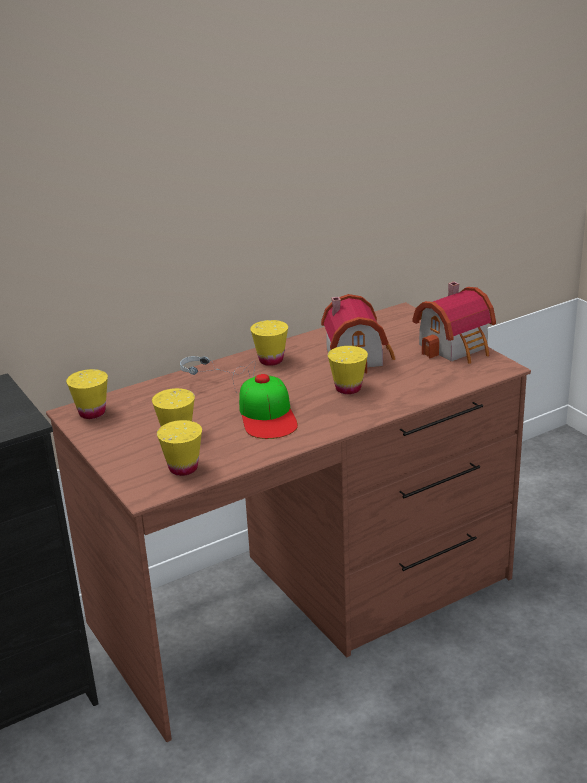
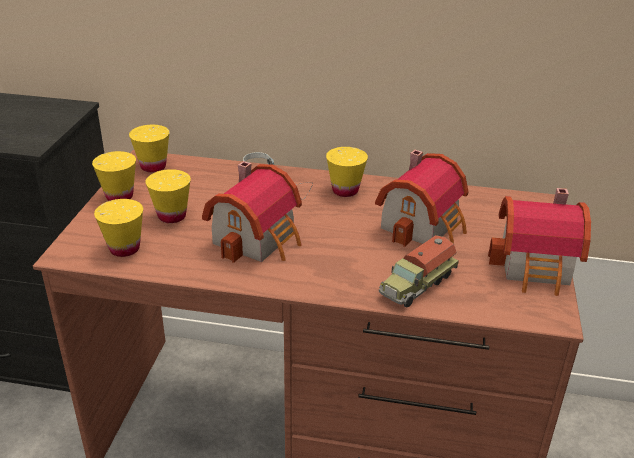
camera: 40 degrees right, 5 degrees up
(267, 415) = (259, 239): cap -> toy house
(348, 388) = (363, 252): yellow cup -> yellow cup (119, 196)
(408, 389) = (416, 284): none -> toy truck

